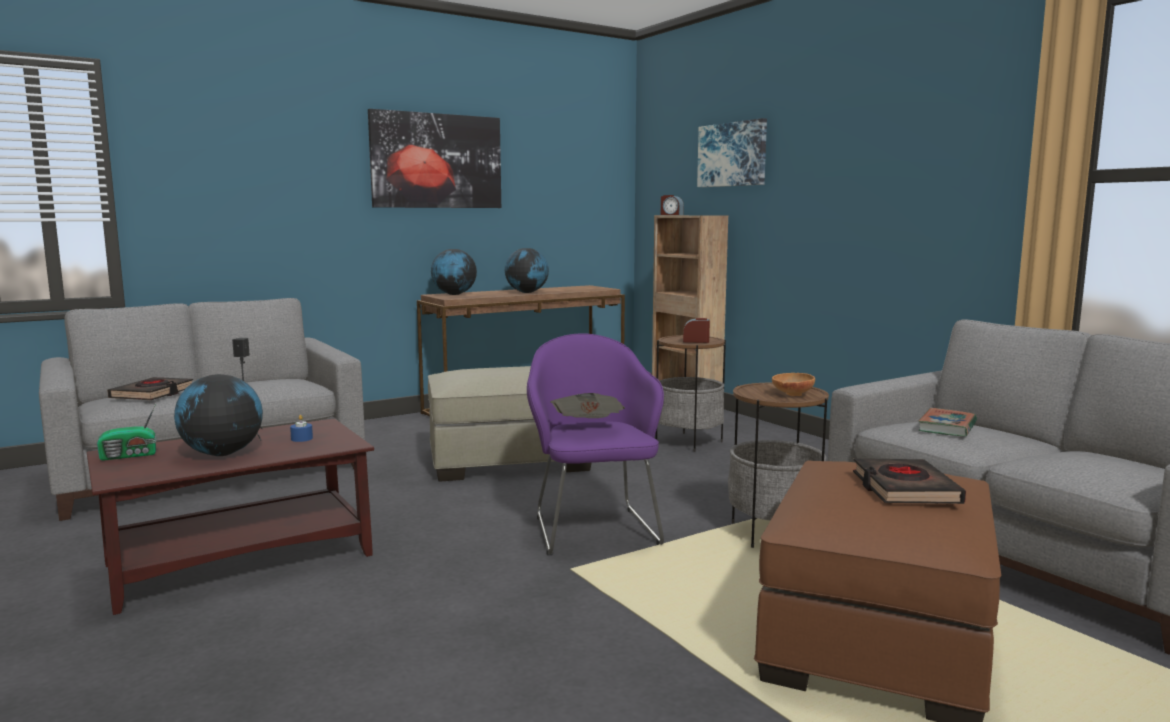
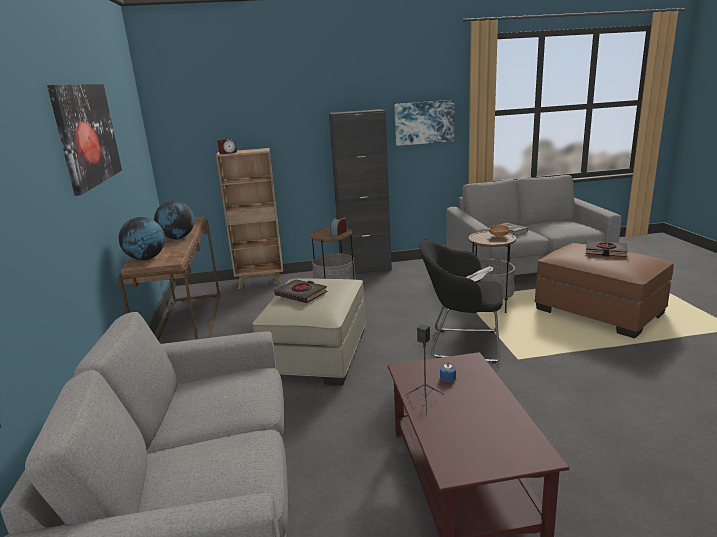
camera: 65 degrees left, 10 degrees up
(130, 455) = (468, 458): radio -> none
(153, 394) = (222, 463): black book -> black book (301, 294)
(222, 453) = (478, 410): globe -> none
(593, 527) = (461, 345): purple armchair -> black armchair
(732, 154) = (261, 105): picture -> picture (424, 122)
(809, 442) = (365, 269): none -> black cabinet

